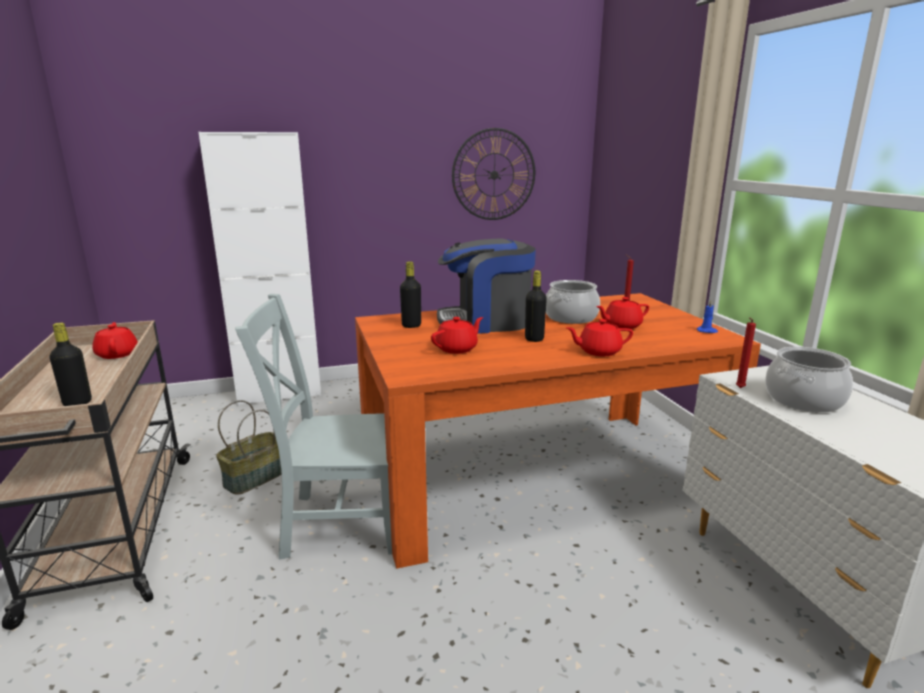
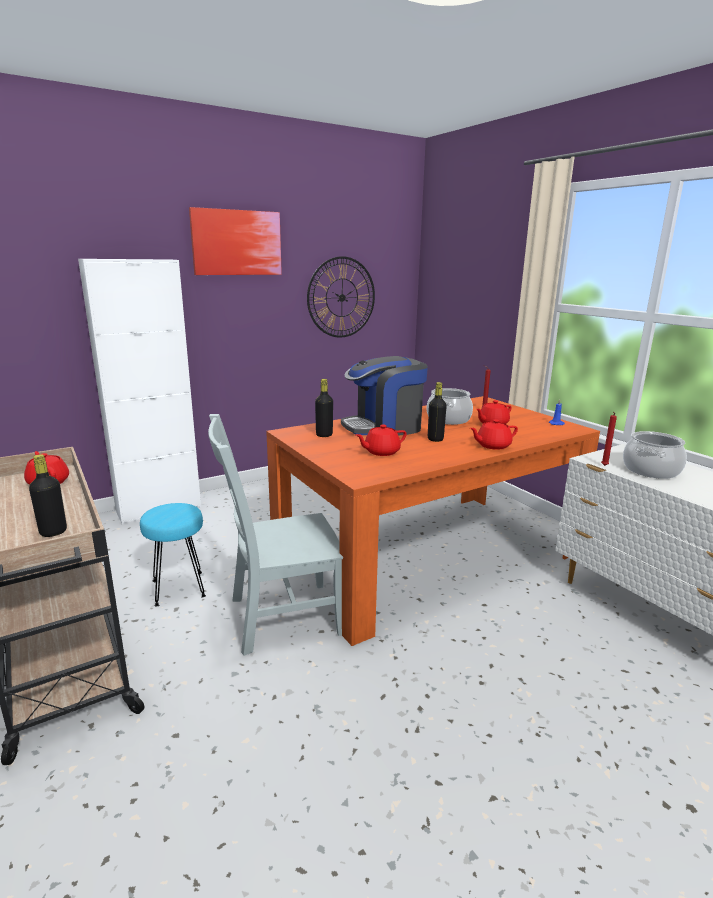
camera: 15 degrees left, 0 degrees up
(255, 477) = (179, 588): basket -> turquoise stool
(371, 114) = (237, 243): none -> picture
(457, 349) = (381, 452): red teapot -> red teapot turned 150 degrees counterclockwise

